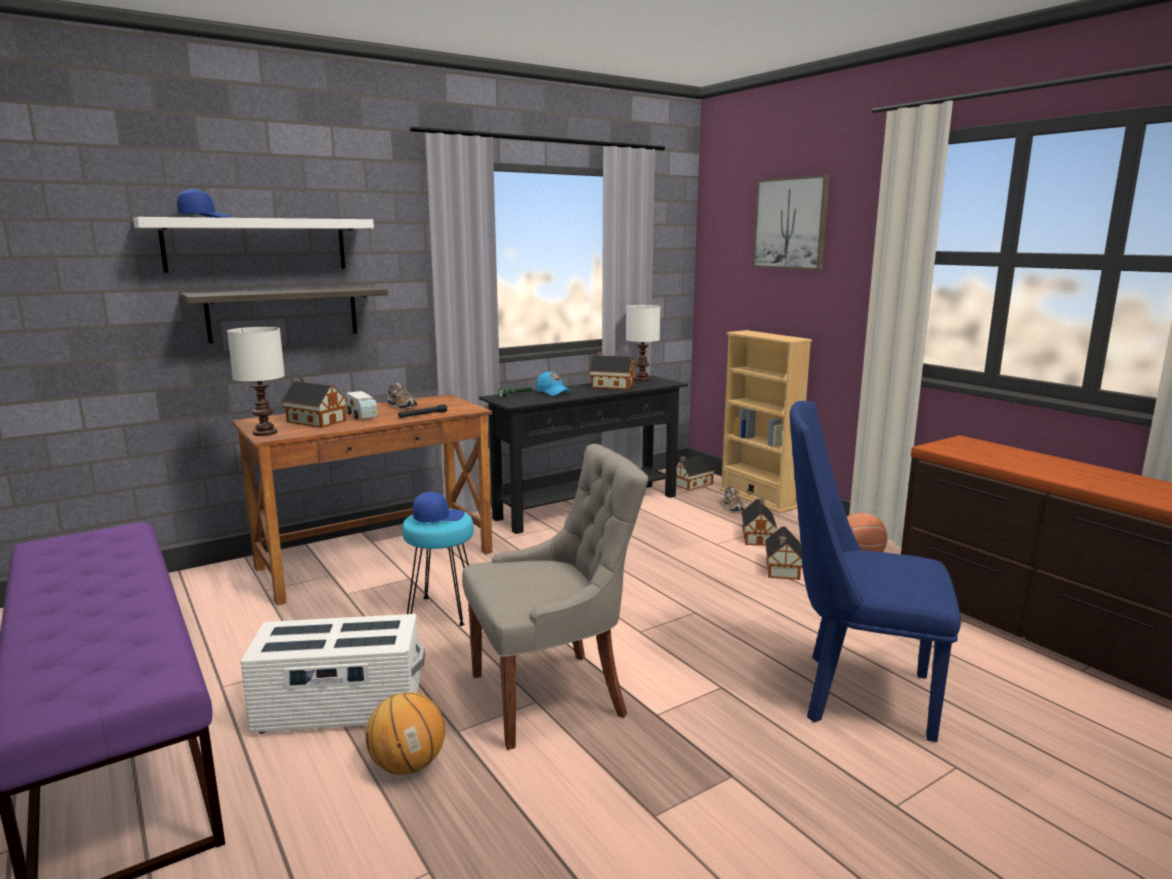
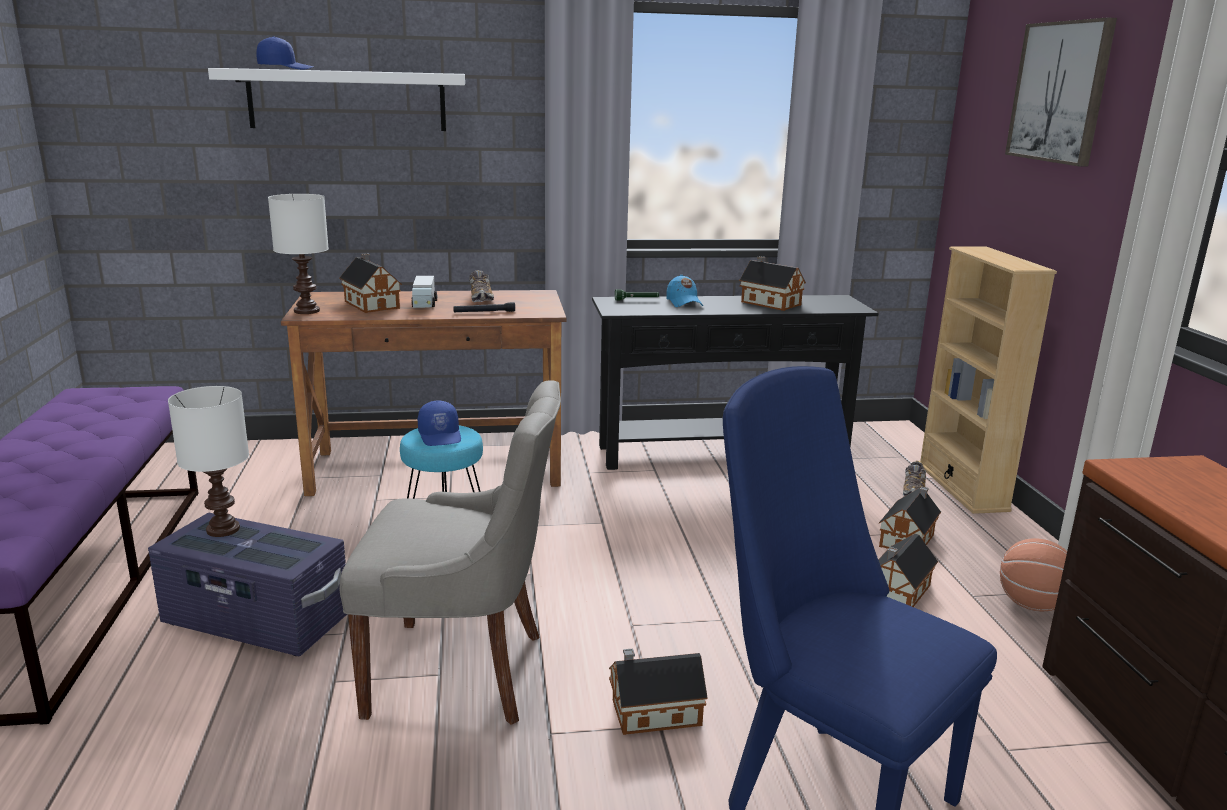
camera: 25 degrees right, 5 degrees up
(283, 313) = (374, 179): shelf -> none
(340, 708) = (256, 621): white storage box -> purple storage box
(407, 765) = (256, 702): basketball -> none
(438, 518) = (441, 436): blue cap -> blue cap turned 75 degrees clockwise
(642, 379) = (825, 299): white table lamp -> white table lamp (224, 530)
(691, 484) = (885, 449): toy house -> toy house (652, 712)

